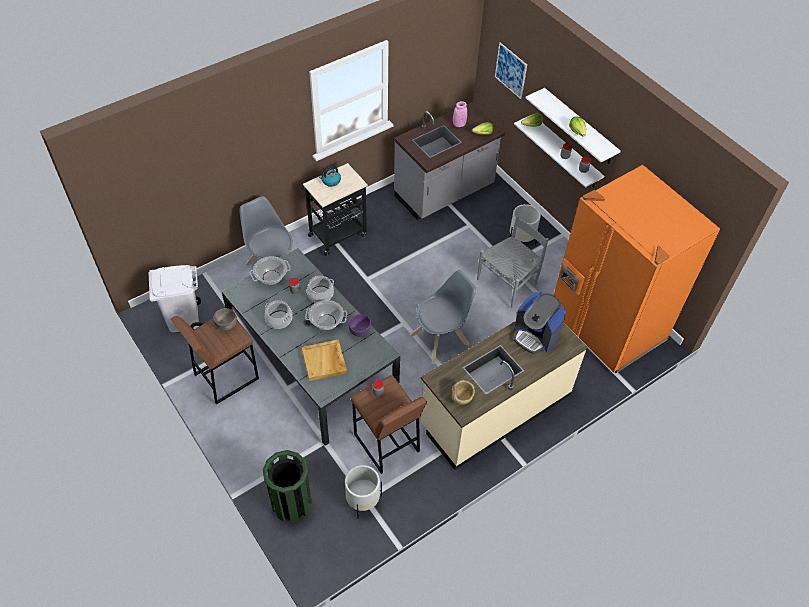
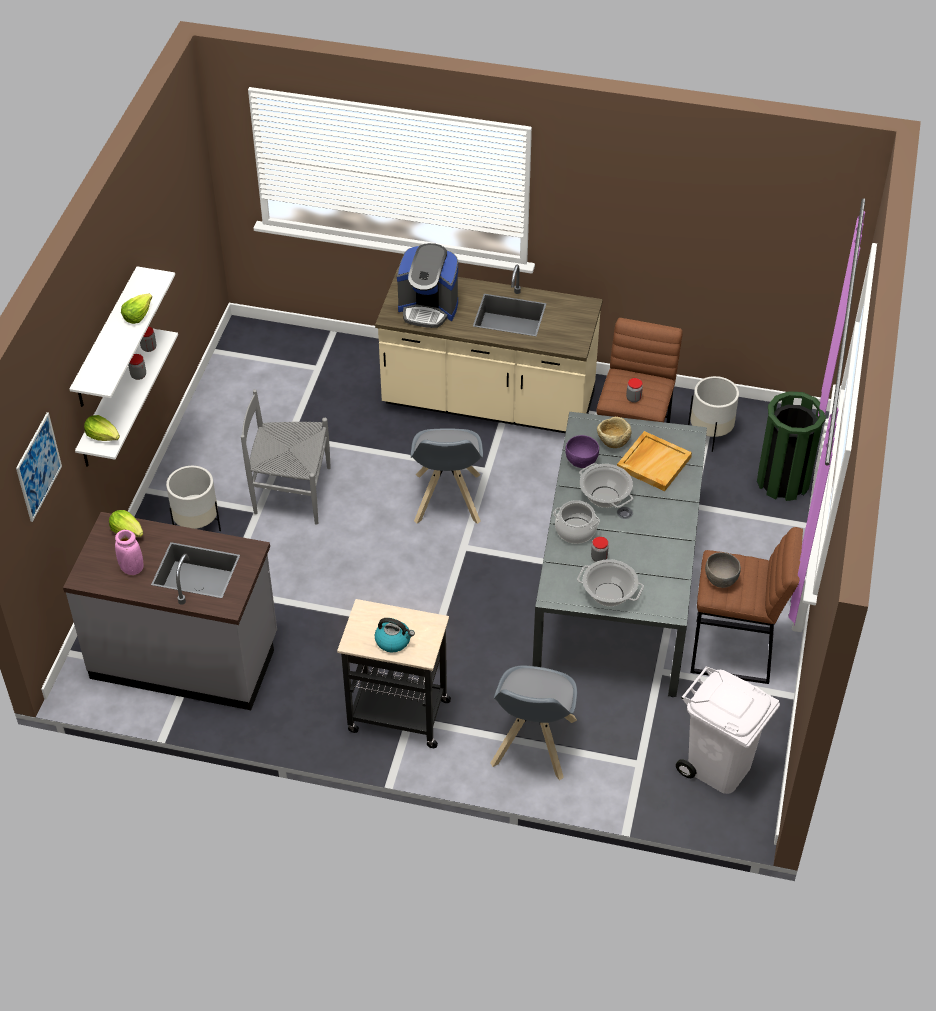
camera: 130 degrees left, 5 degrees down
(279, 319) = (654, 540): cooking pot -> none
(441, 339) = (447, 500): grey chair -> grey chair turned 105 degrees counterclockwise
(462, 398) = (572, 315): beige bowl -> beige bowl (613, 442)
(535, 335) = (428, 308): coffee machine -> coffee machine turned 105 degrees clockwise
(607, 326) = (267, 378): orange fridge -> none

